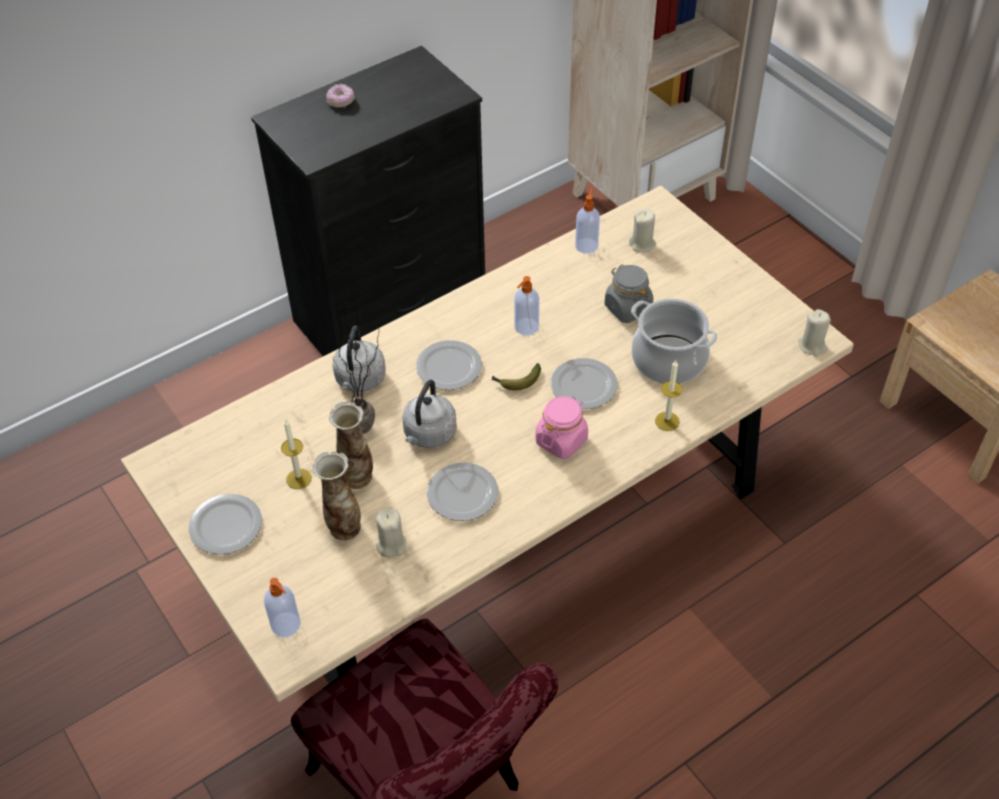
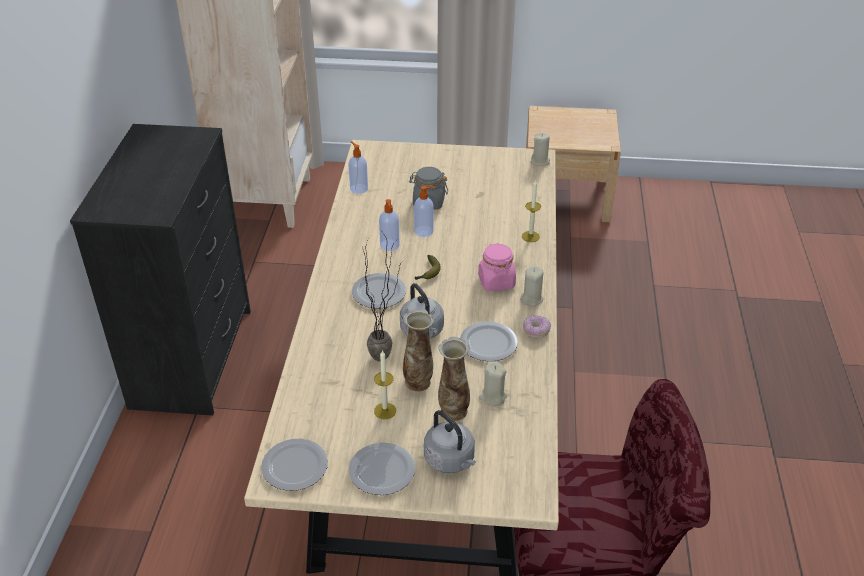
camera: 50 degrees left, 10 degrees down
(286, 625) = (505, 485): soap dispenser -> soap dispenser (424, 231)
(341, 101) = (126, 178): donut -> donut (536, 331)
(359, 380) = (337, 336): grey kettle -> grey kettle (451, 461)
(583, 385) = (464, 250): plate -> plate (294, 466)
(642, 244) = (388, 170): beige candle -> beige candle (531, 299)
(668, 360) = (487, 211): cooking pot -> none

